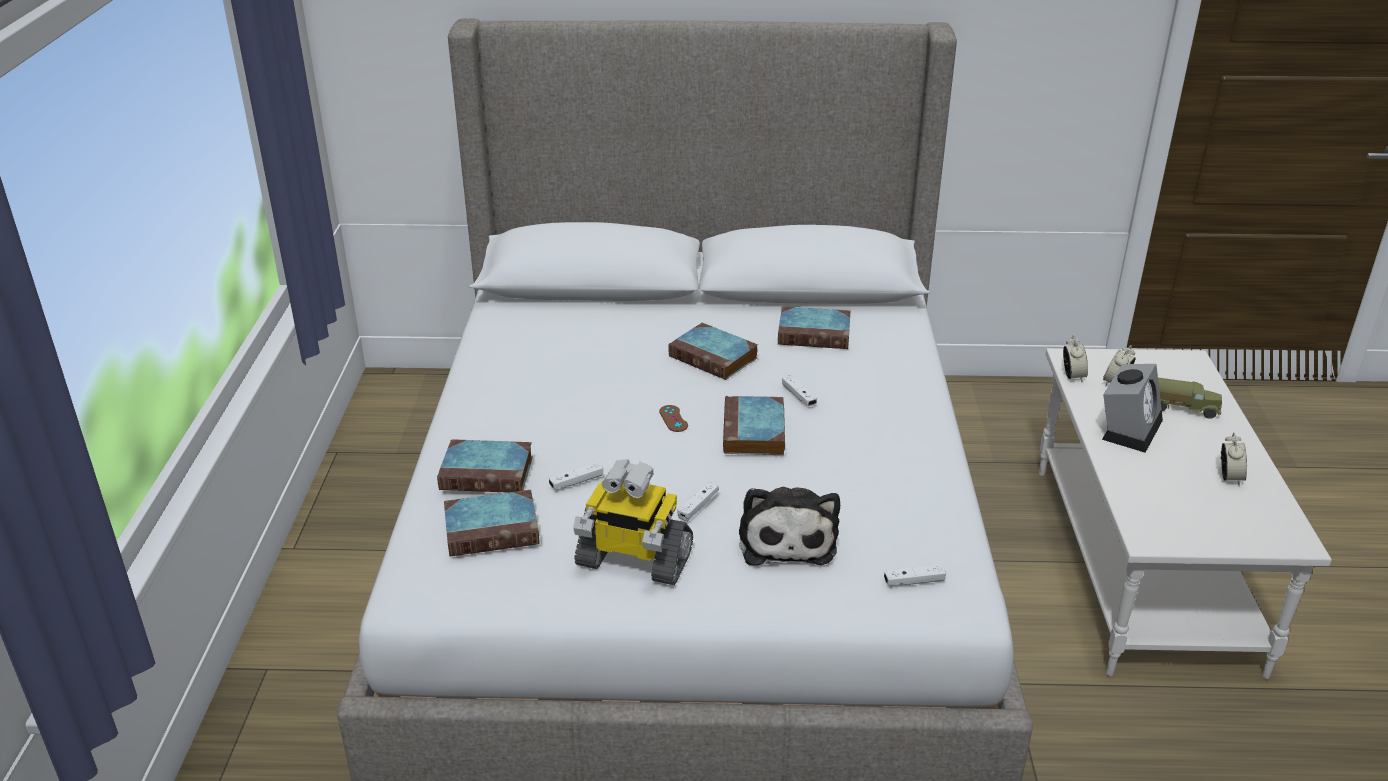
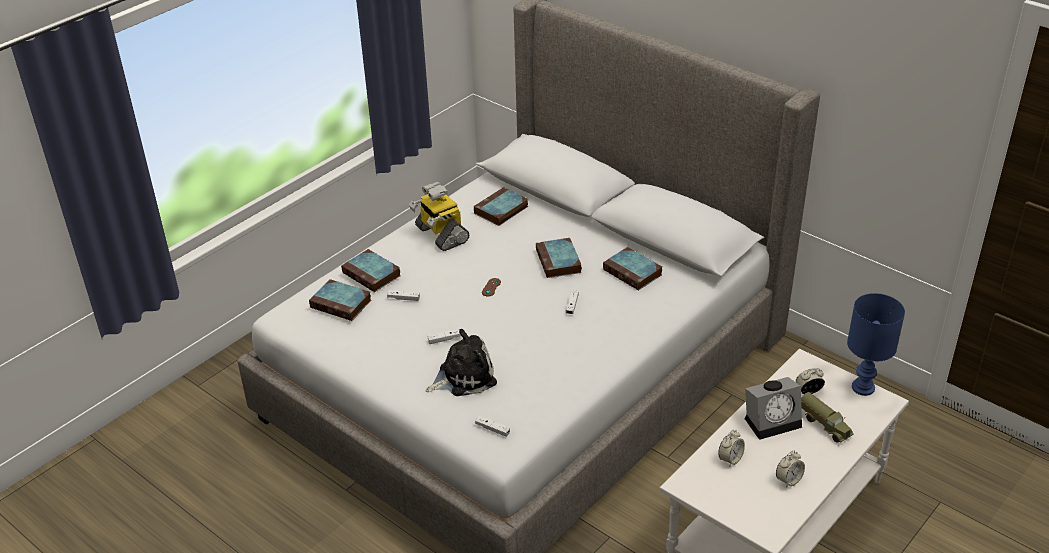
camera: 40 degrees right, 5 degrees up
(633, 560) = (383, 350): toy robot -> toy robot (441, 234)
(754, 433) = (521, 314): book -> book (500, 210)
(786, 538) = (463, 376): plush toy -> plush toy turned 150 degrees counterclockwise
(1072, 376) = (787, 373): alarm clock -> alarm clock (730, 459)
(1153, 357) = (862, 387): none -> blue table lamp

